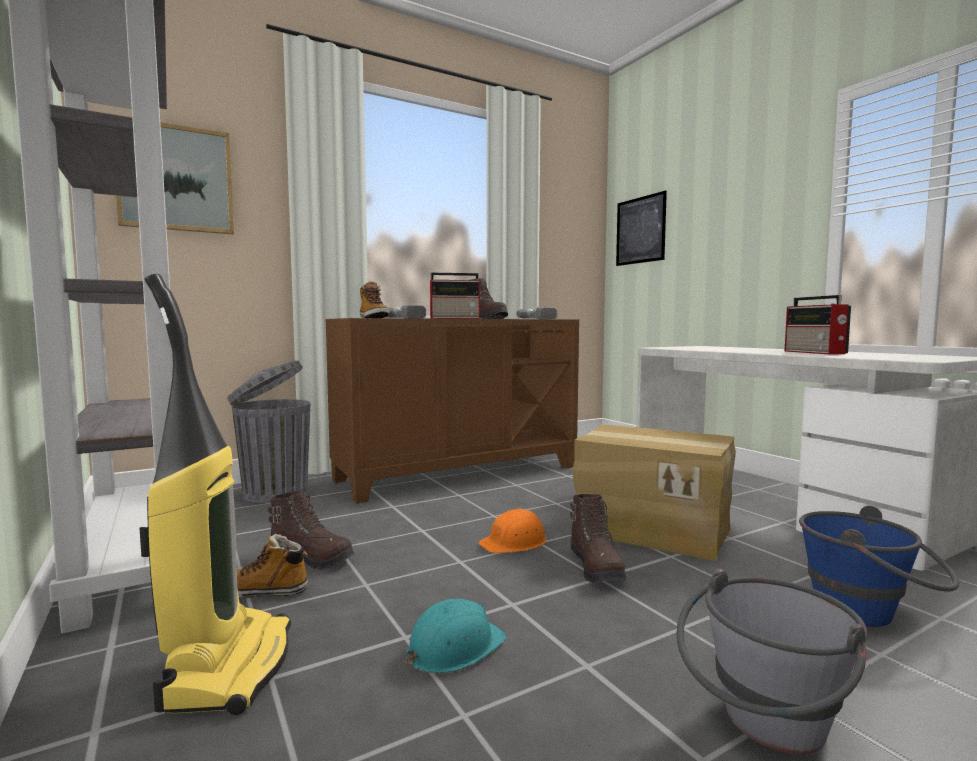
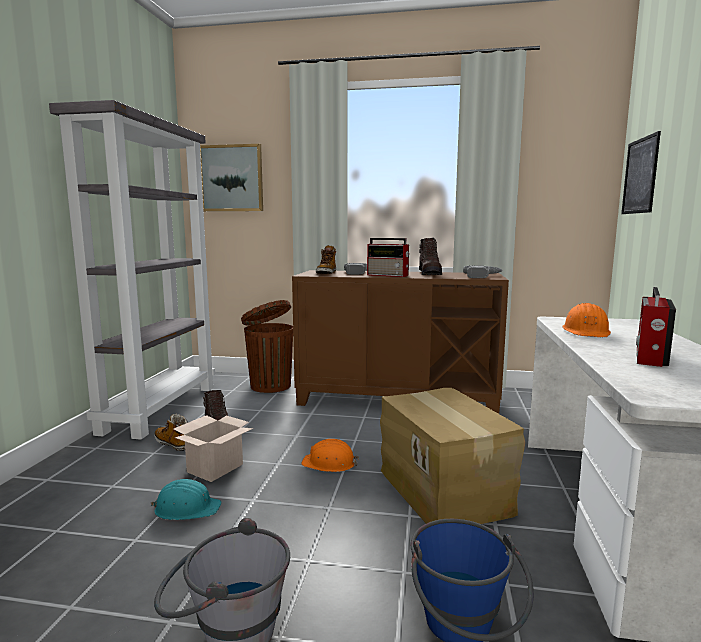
camera: 40 degrees right, 5 degrees up
(227, 666) = (109, 474): vacuum cleaner -> none
(273, 493) = (269, 385): grey trash can -> brown trash can
(392, 593) = (215, 467): none -> cardboard box
(596, 567) = (342, 500): brown boot -> none
(715, 349) = (586, 332): none -> orange hard hat

